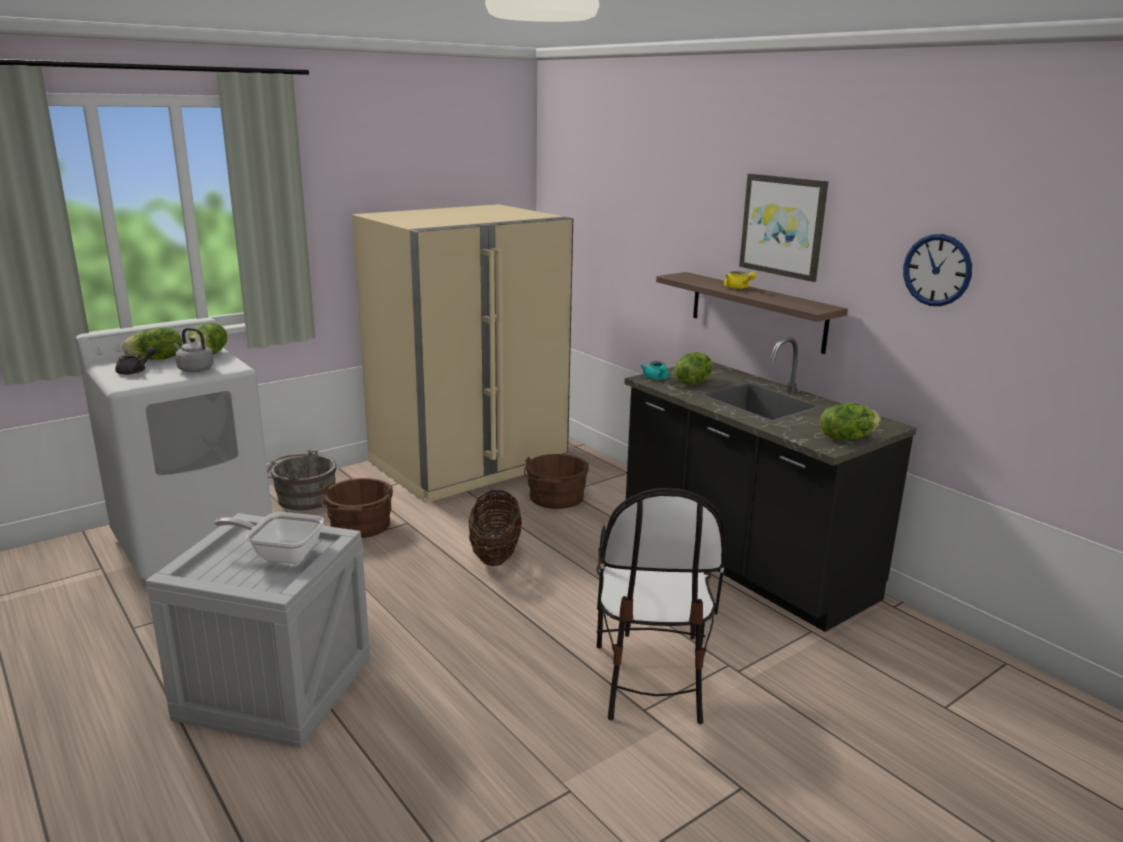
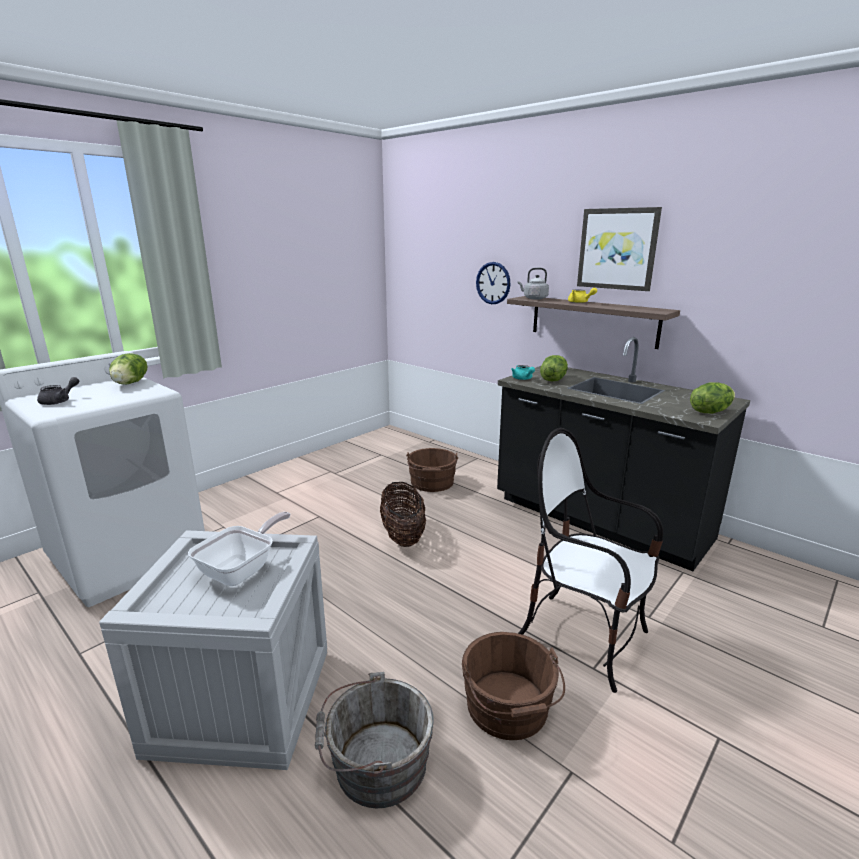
camera: 10 degrees left, 0 degrees up
(157, 359) = (79, 390): lettuce -> none
(194, 369) = (120, 396): grey kettle -> grey kettle (534, 298)
(281, 554) = (242, 569): frying pan -> frying pan turned 120 degrees clockwise
(302, 498) = (221, 504): grey bucket -> grey bucket (375, 764)
(359, 527) = (278, 524): brown bucket -> brown bucket (509, 709)
(469, 464) = (352, 462): beige fridge -> none
(650, 680) = (583, 637): chair -> chair turned 135 degrees clockwise
(937, 270) = (768, 270): wall clock -> wall clock (493, 283)

